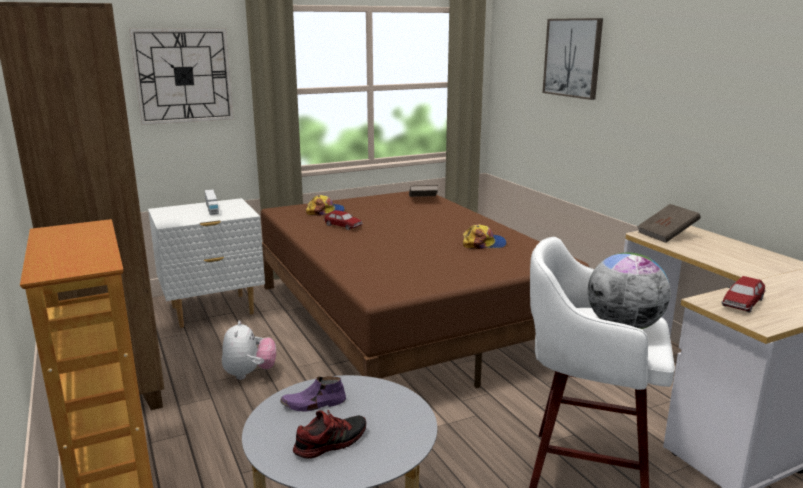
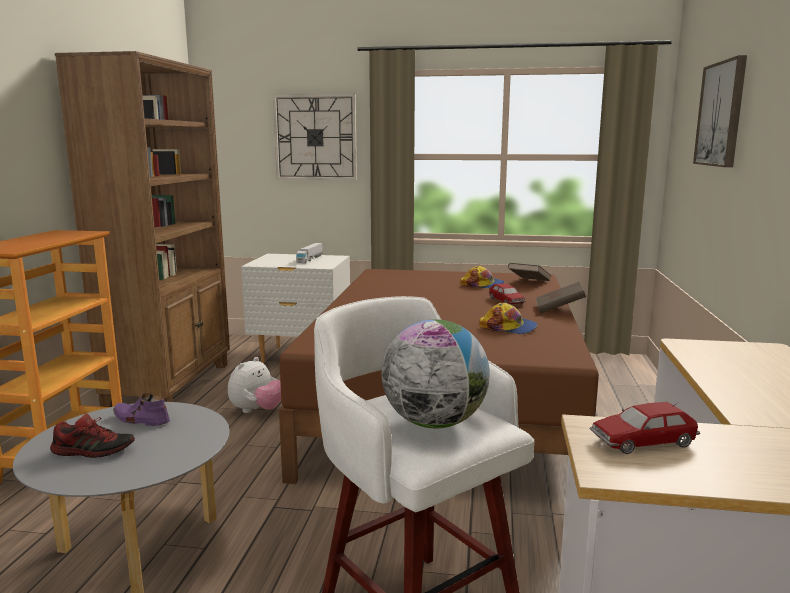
camera: 35 degrees right, 5 degrees down
(325, 211) = (413, 278): cap -> cap (483, 285)
(343, 226) = (403, 290): toy car -> toy car (506, 301)
(666, 235) = (720, 350): brown book -> brown book (559, 310)

